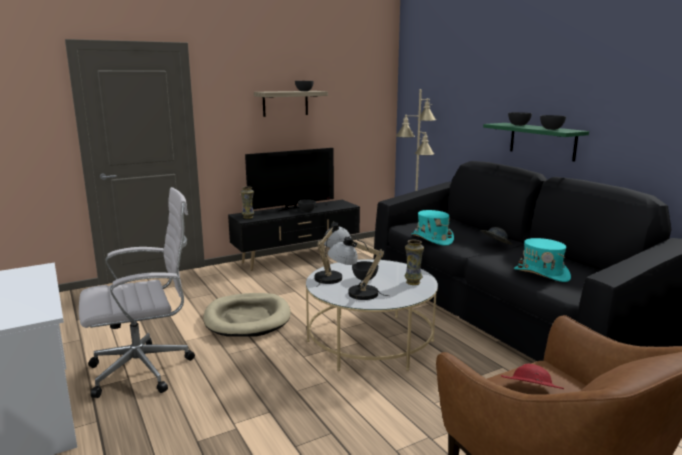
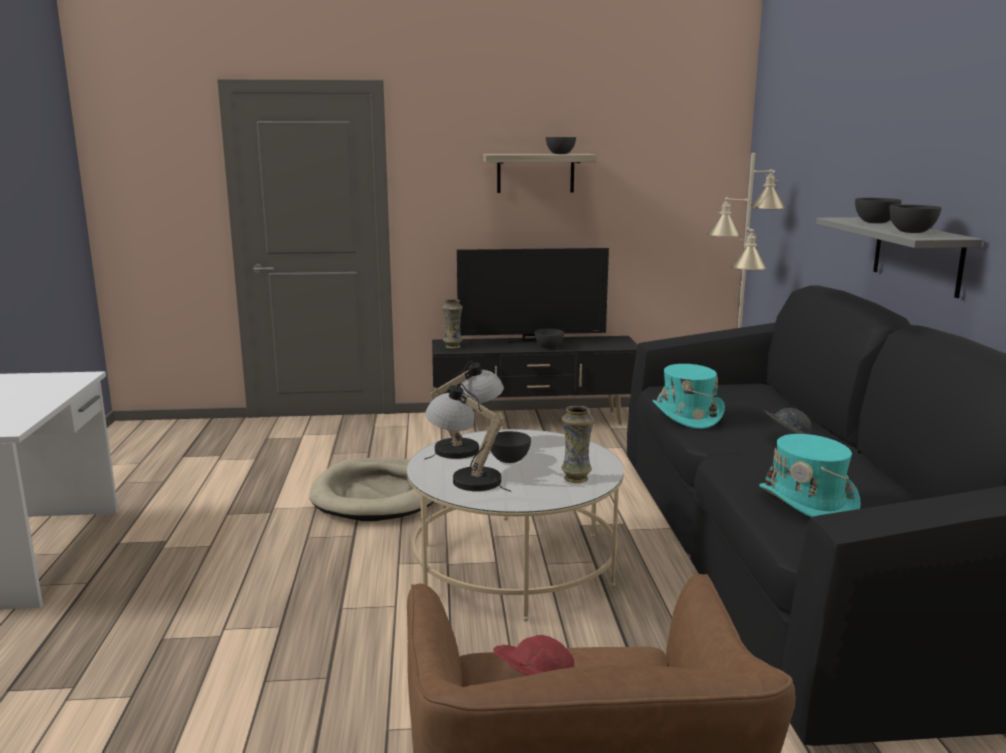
camera: 25 degrees right, 0 degrees up
(146, 369) = (195, 534): white office chair -> none
(542, 141) = (917, 255): green shelf -> grey shelf

